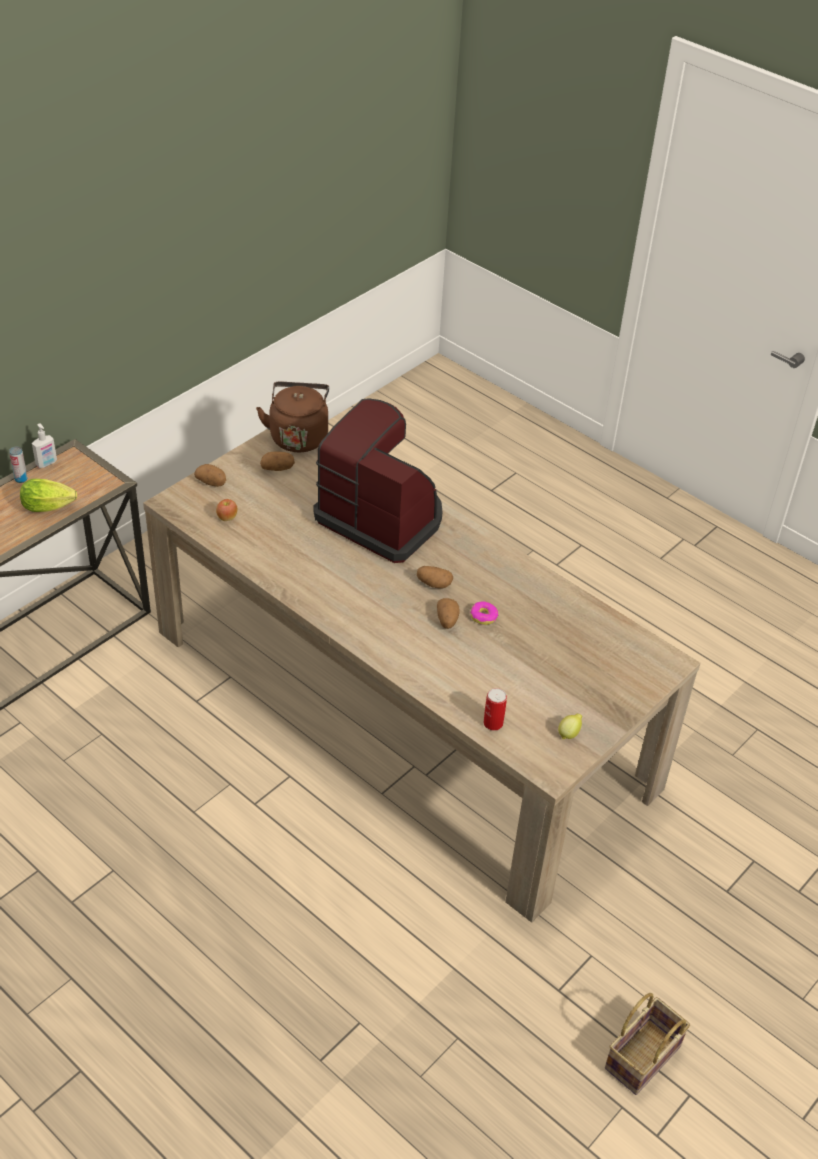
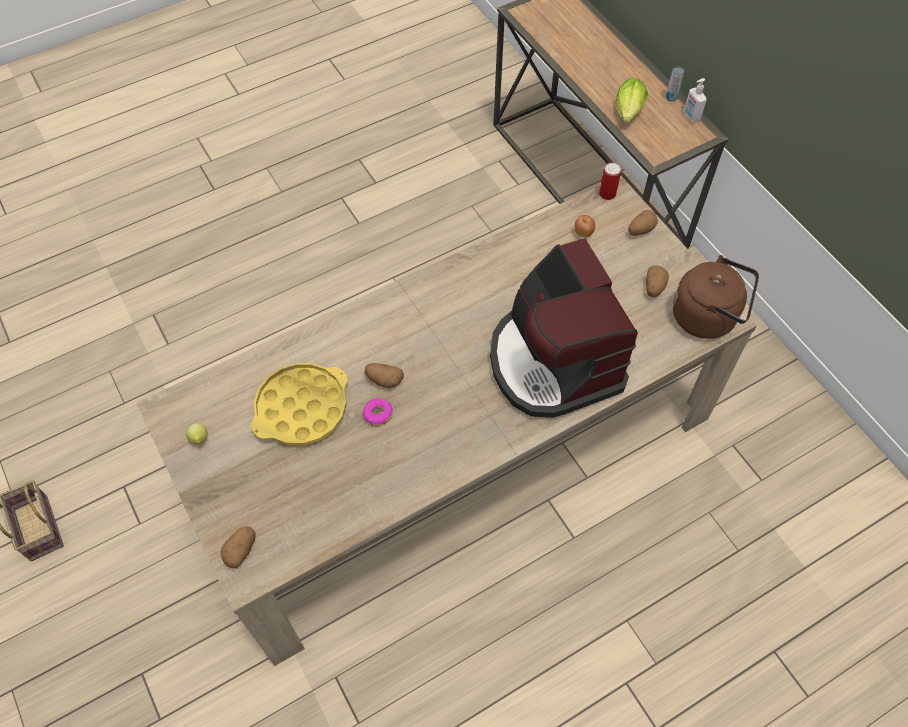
camera: 110 degrees right, 15 degrees up
(382, 517) = (553, 362): coffee machine -> coffee machine turned 105 degrees clockwise
(433, 584) = (439, 382): potato -> potato (241, 550)
(493, 723) = (241, 379): can -> can (607, 194)
(502, 669) = (301, 408): none -> yellow tray

